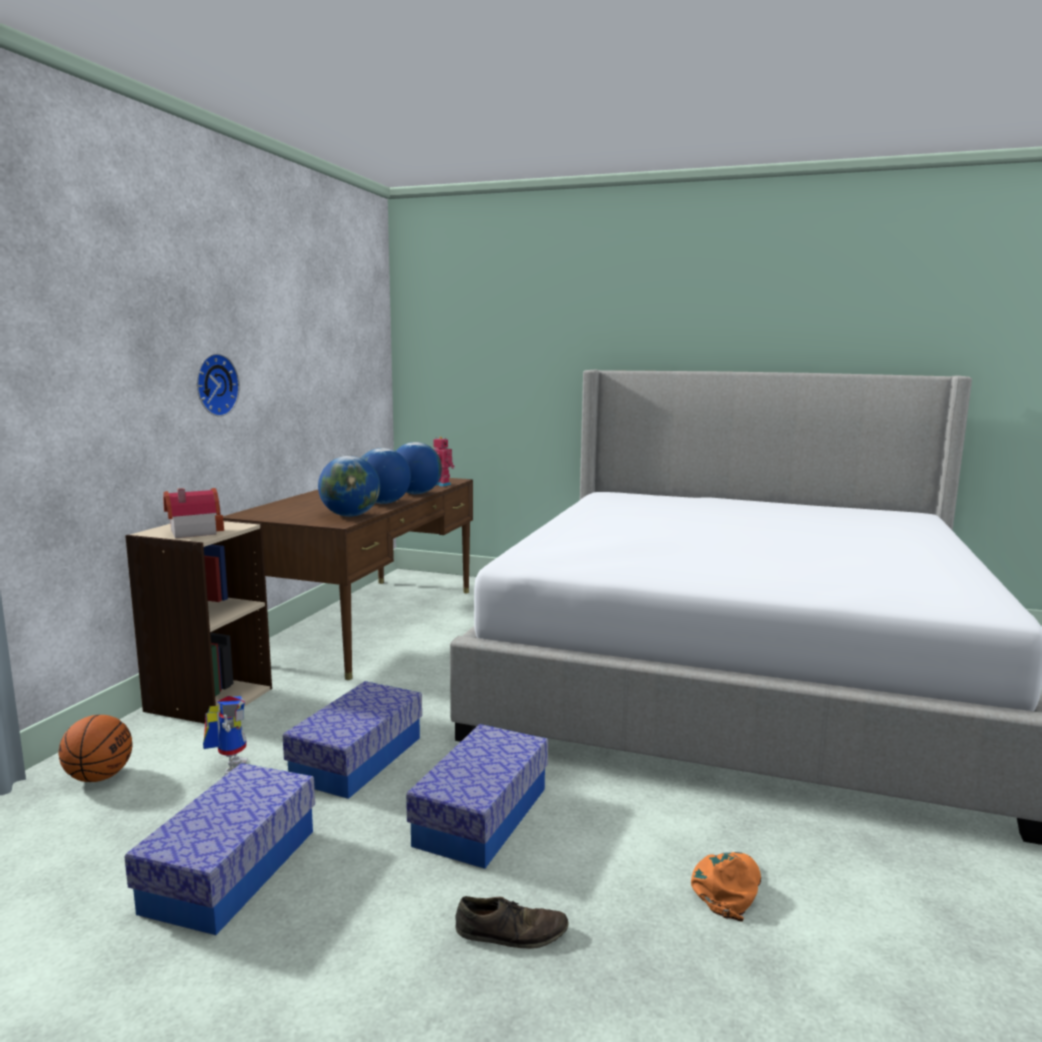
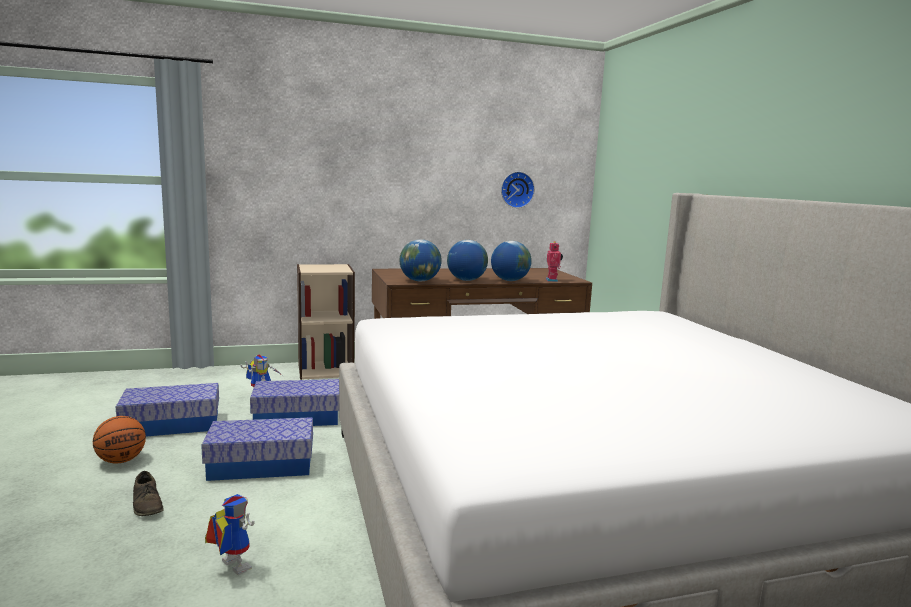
camera: 55 degrees right, 0 degrees up
(99, 777) = (231, 377): basketball -> basketball (121, 460)
(191, 532) = (317, 268): toy house -> none
(214, 385) = (382, 187): wall clock -> wall clock (516, 189)
(728, 887) = (230, 566): orange cap -> toy robot

